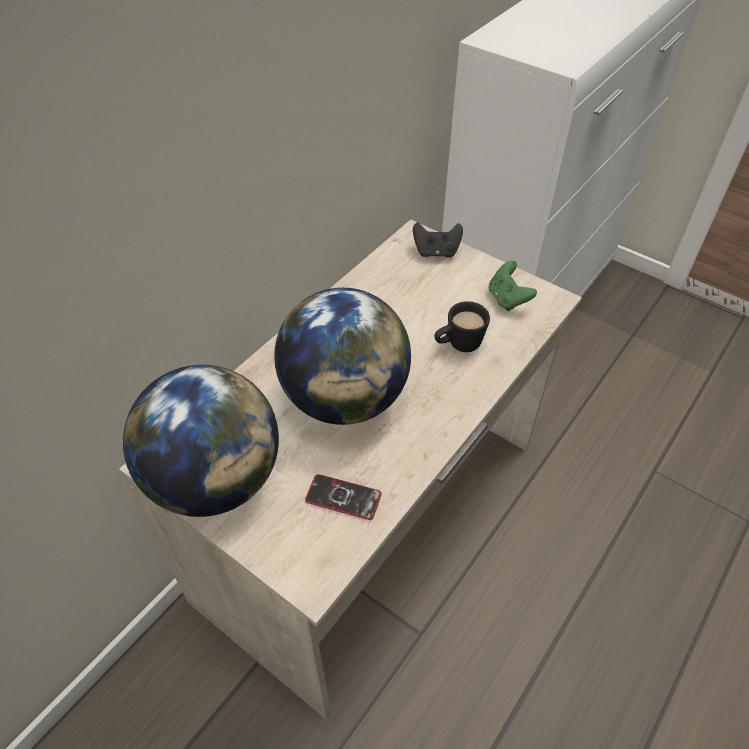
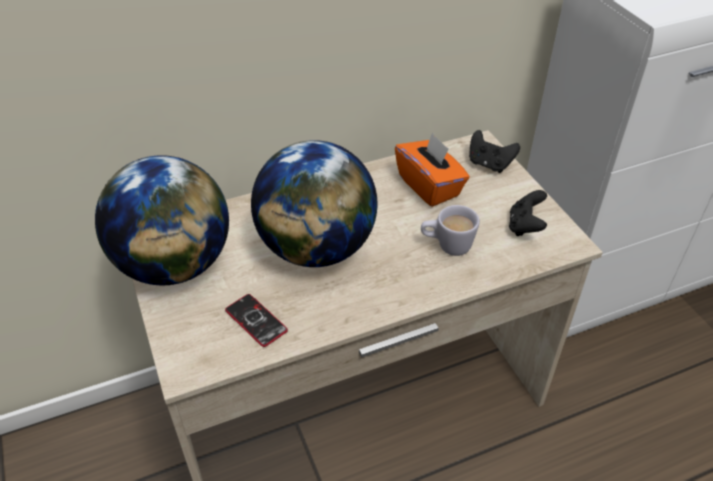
camera: 30 degrees right, 5 degrees down
(401, 293) = (429, 186): none -> orange tissue box
(458, 345) = (447, 246): black mug -> white mug
(507, 299) = (525, 226): green game controller -> black game controller

